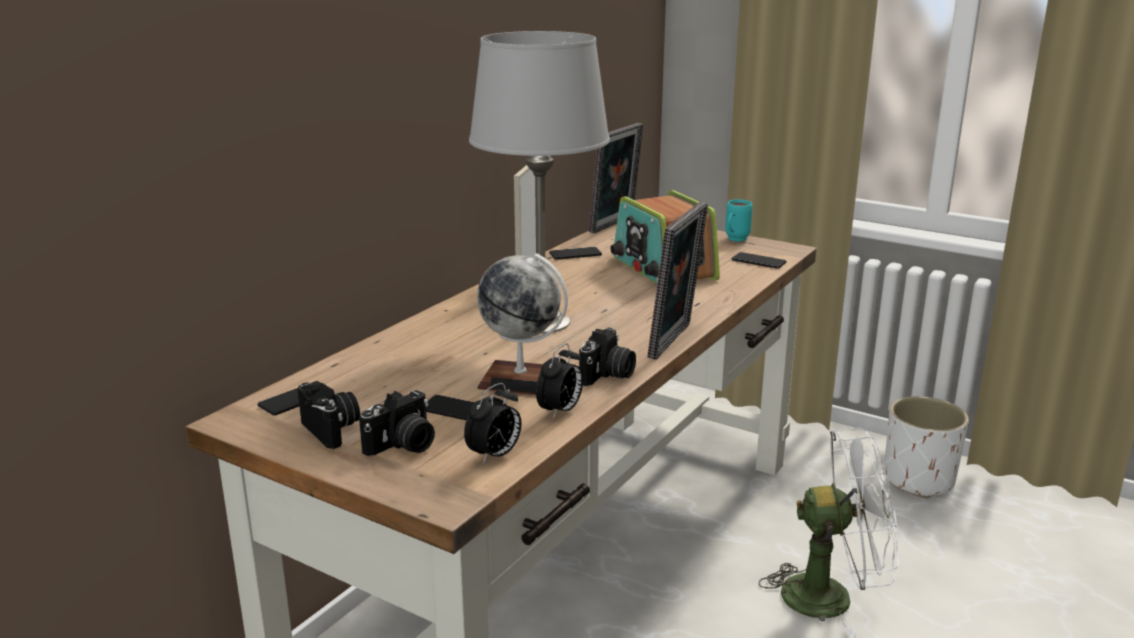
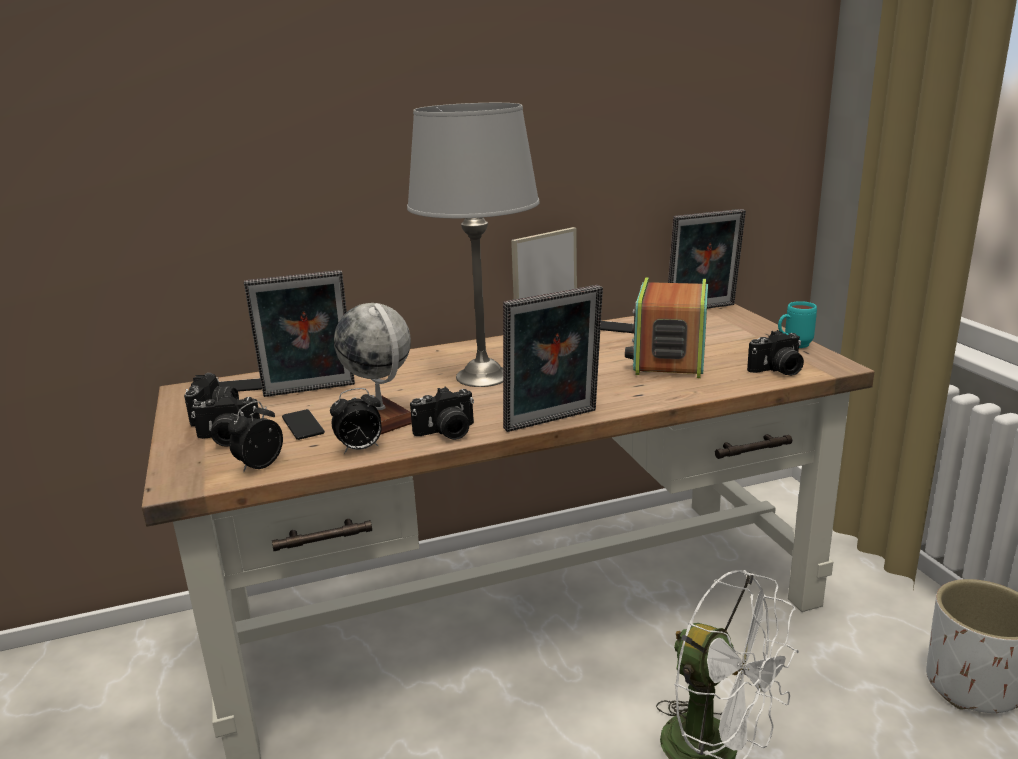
camera: 40 degrees right, 0 degrees up
(394, 380) = (309, 391): none -> picture frame
(494, 456) = (259, 465): alarm clock -> alarm clock turned 135 degrees clockwise
(758, 261) = (778, 370): phone -> camera

